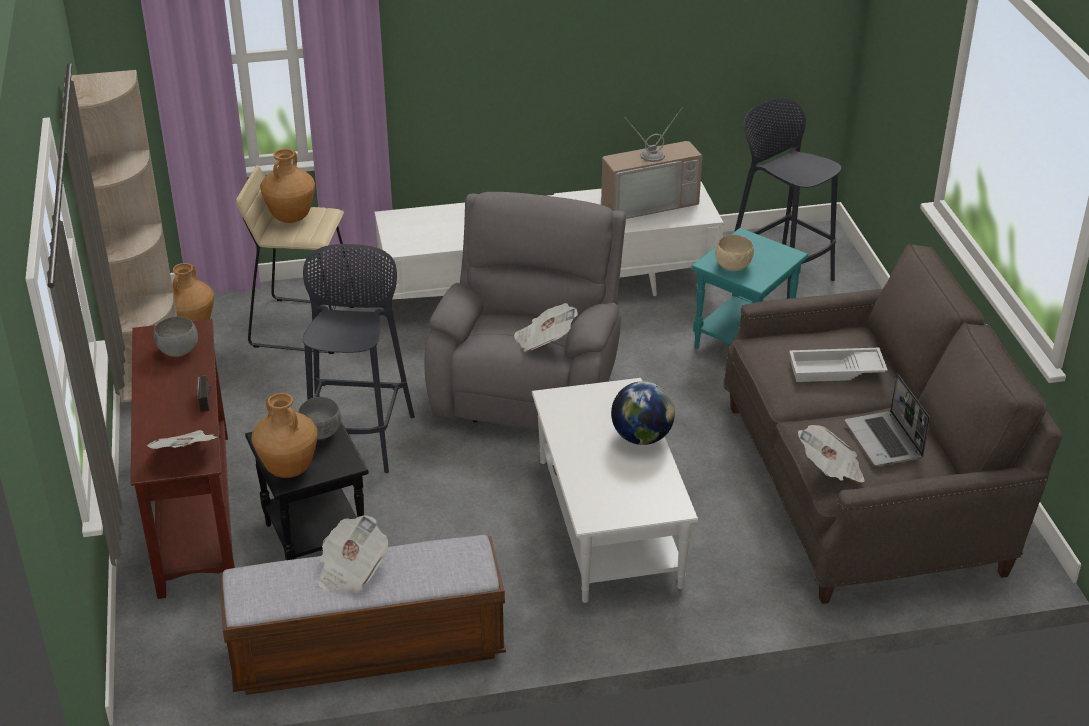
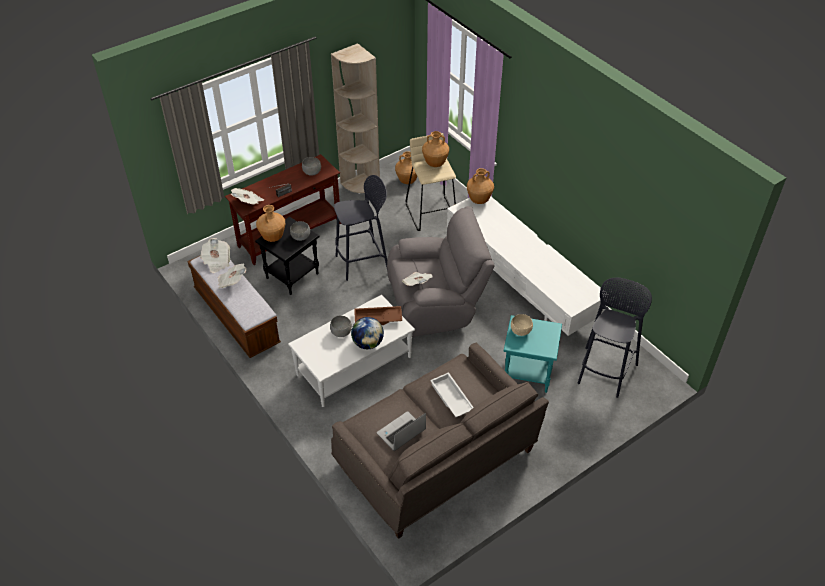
camera: 65 degrees right, 10 degrees up
(395, 222) = (479, 200): none -> brown vase
(591, 410) = (377, 319): none -> brown tray
(594, 461) = (341, 332): none -> grey bowl
(648, 202) = (568, 281): television -> none
(830, 469) = (366, 416): newspaper -> newspaper (216, 261)

